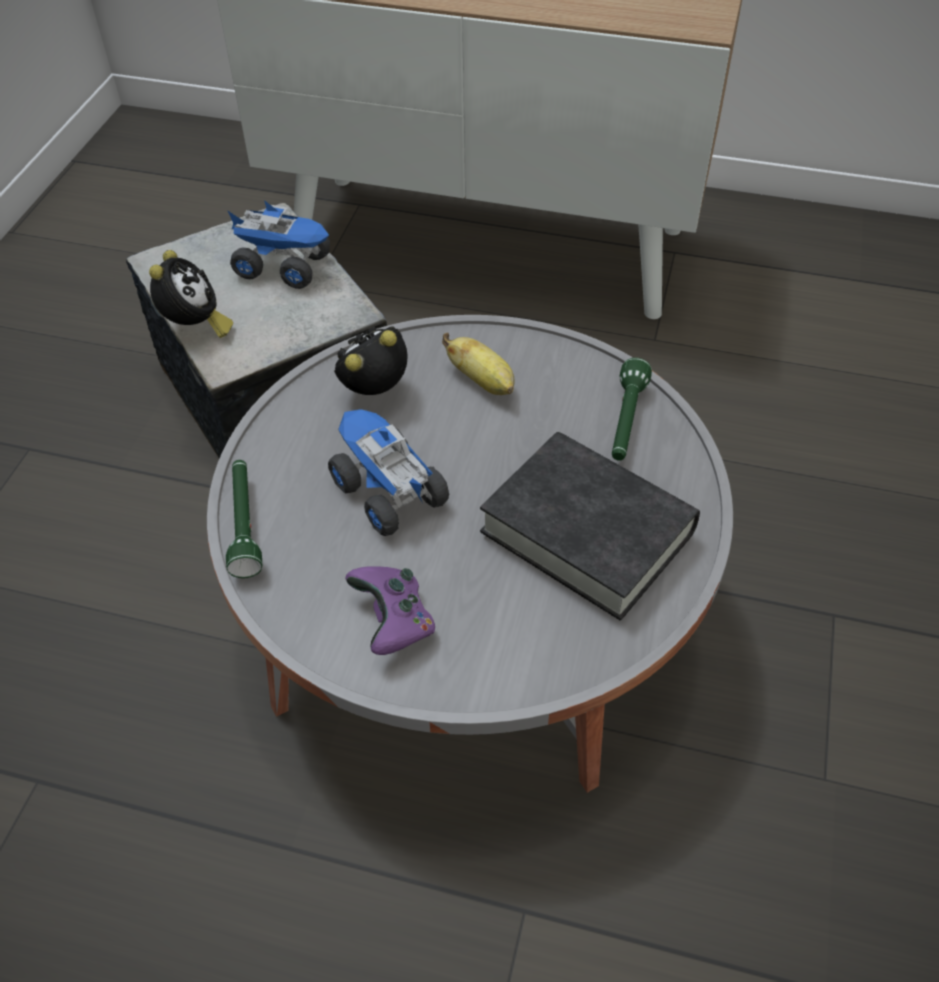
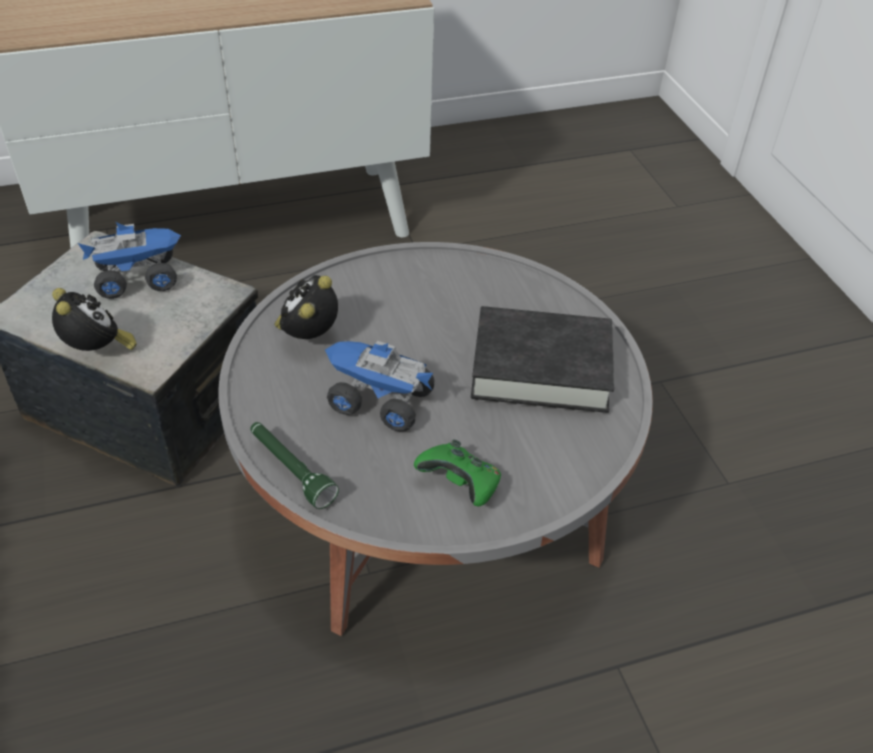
camera: 35 degrees left, 5 degrees down
(394, 622) = (461, 485): purple game controller -> green game controller
(483, 382) = (384, 300): banana -> none
(626, 421) = (506, 288): green flashlight -> none

